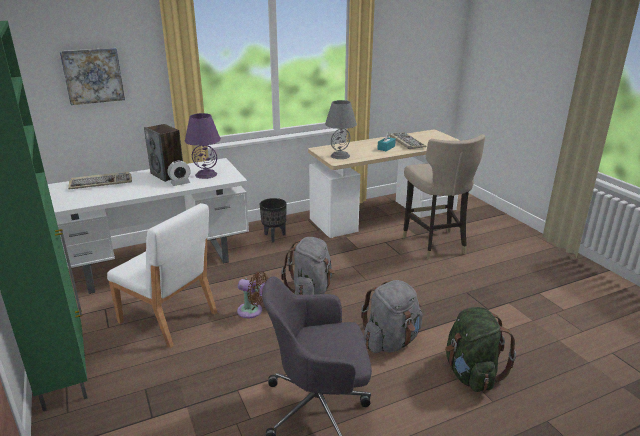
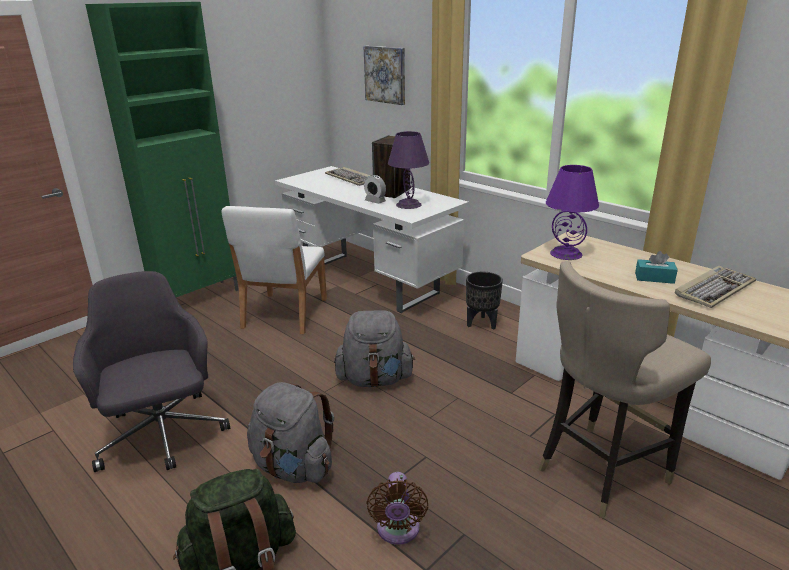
camera: 70 degrees right, 0 degrees up
(252, 311) = (315, 352): brown fan -> brown fan (398, 531)
(340, 155) = (566, 253): grey table lamp -> purple table lamp

